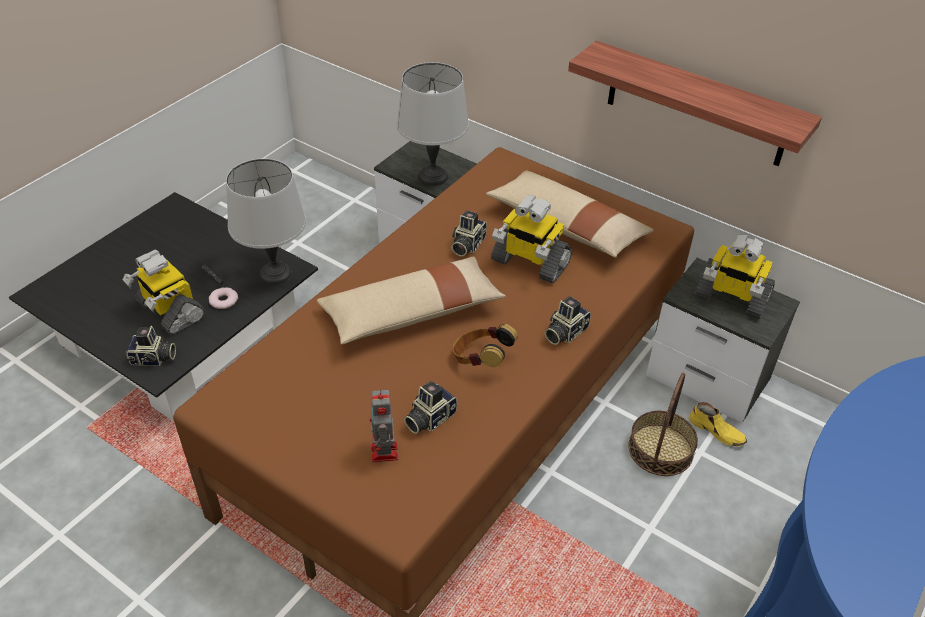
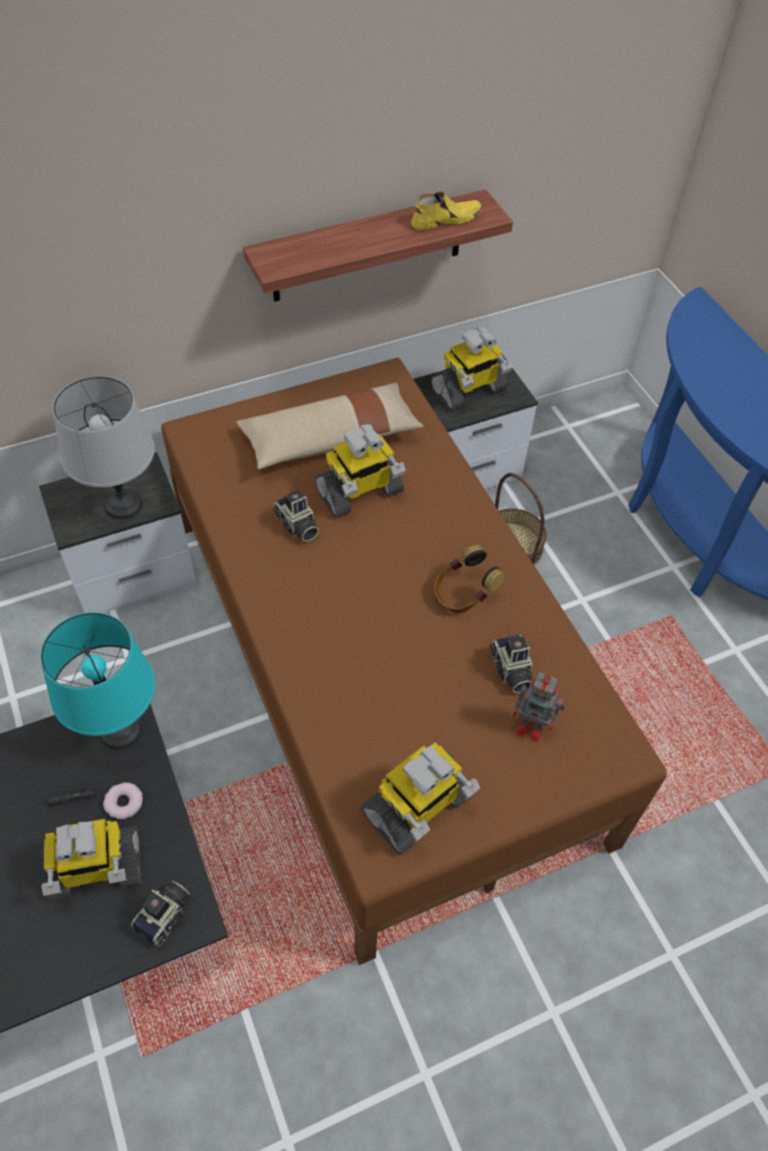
camera: 60 degrees left, 10 degrees up
(265, 410) = (417, 808): none -> toy robot
(275, 273) = (119, 730): grey table lamp -> turquoise table lamp
(411, 313) = (362, 618): beige pillow -> none
(564, 332) = (468, 517): camera -> none
(716, 431) = (517, 498): yellow shoe -> yellow shoe (445, 220)

